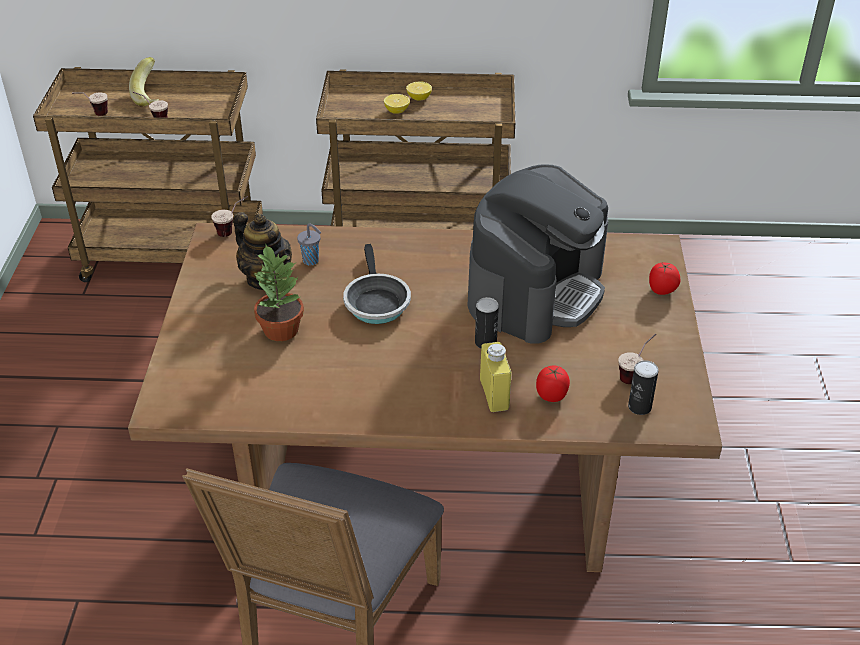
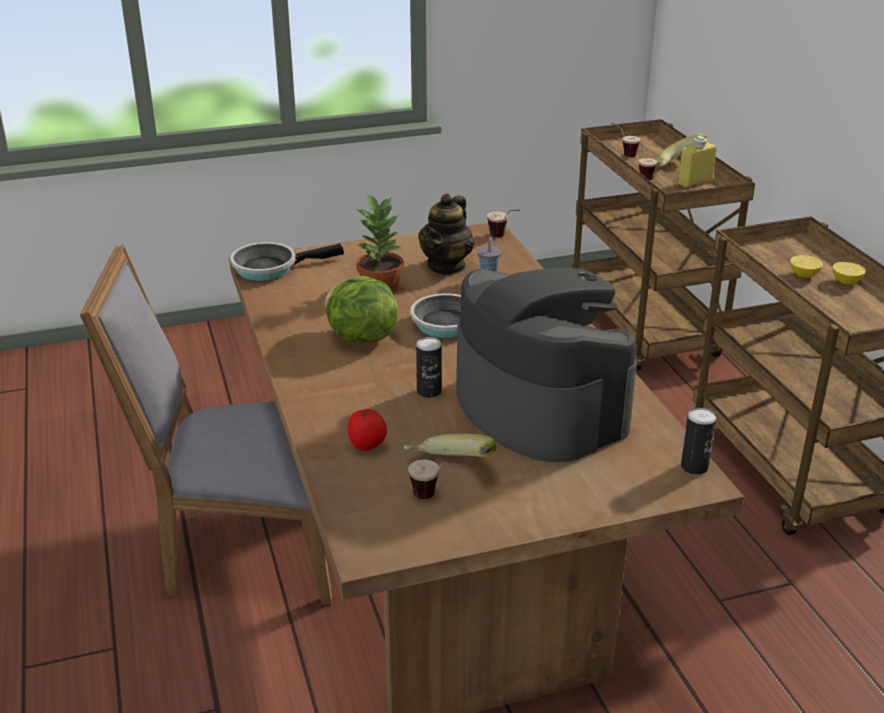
camera: 70 degrees right, 10 degrees down
(181, 398) = (270, 268): none -> frying pan
(371, 363) = (360, 337): none -> lettuce
(494, 395) = (350, 411): yellow bottle -> yellow bottle (695, 182)
(536, 290) = (538, 407): coffee machine -> coffee machine turned 135 degrees counterclockwise
(600, 357) = (449, 468): none -> banana
(639, 407) = (379, 508): can -> can (694, 467)
(662, 290) = (609, 497): tomato -> none

